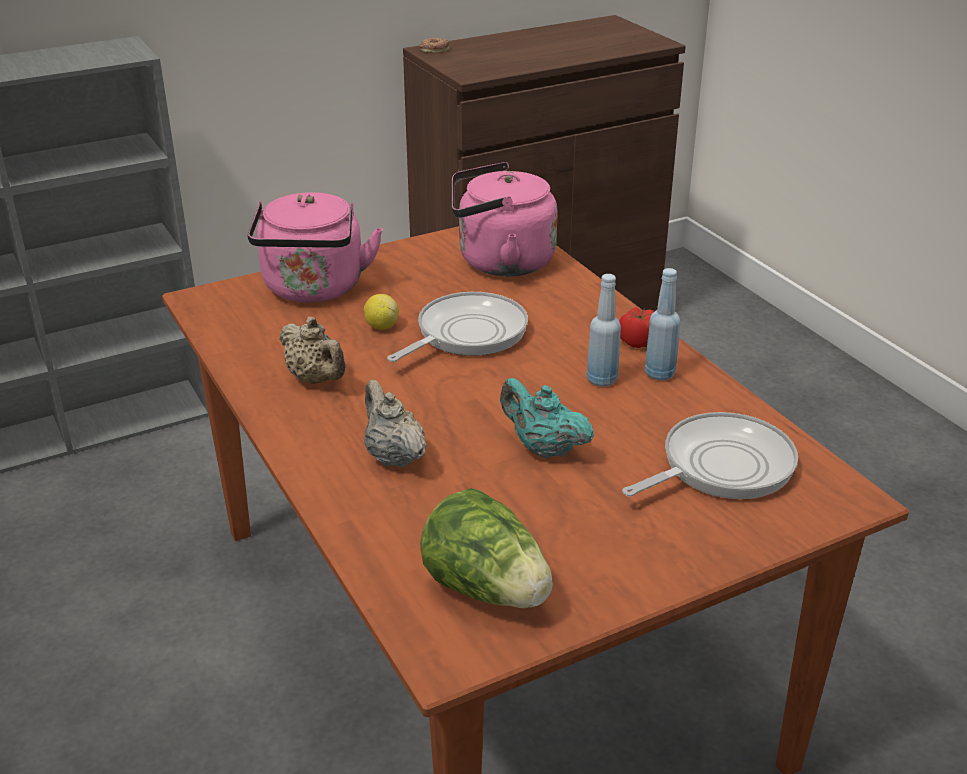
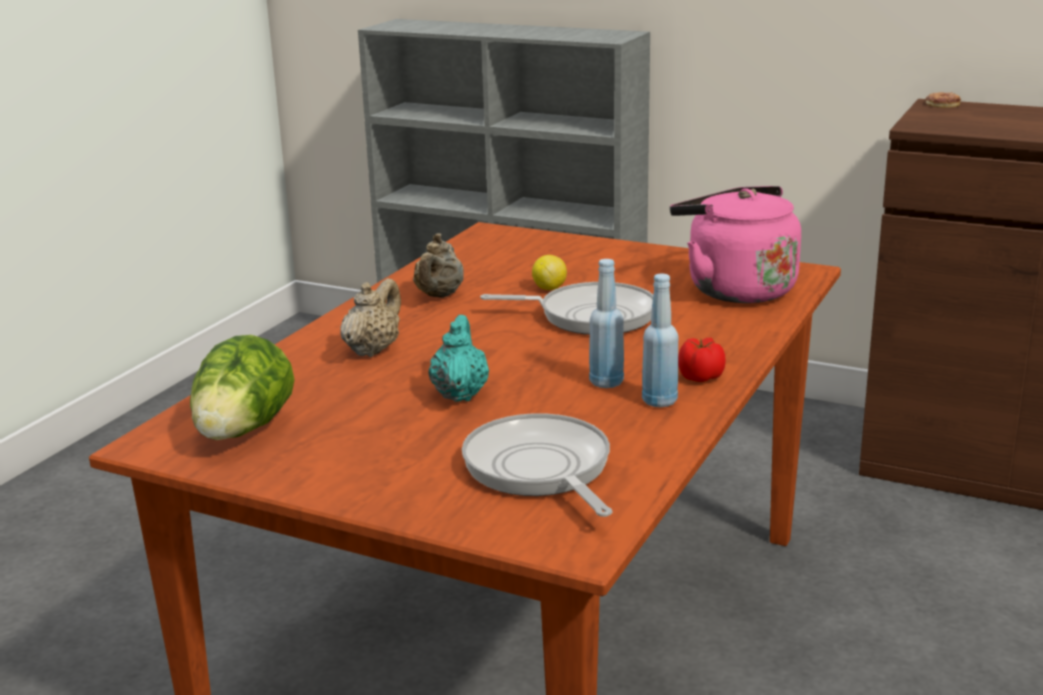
camera: 55 degrees right, 10 degrees down
(314, 290) = (563, 253): pink kettle -> none
(720, 467) = (540, 470): frying pan -> frying pan turned 135 degrees counterclockwise

